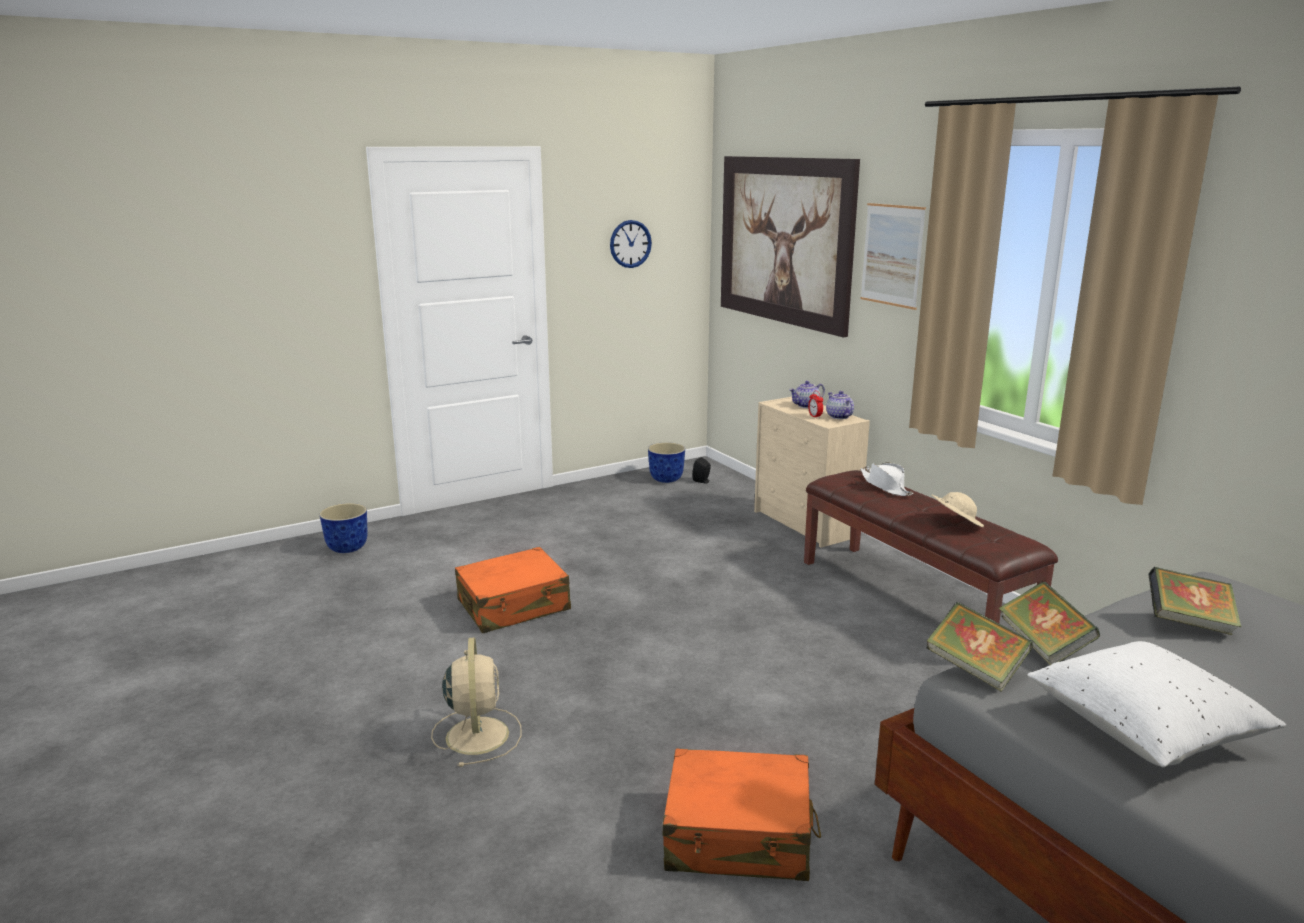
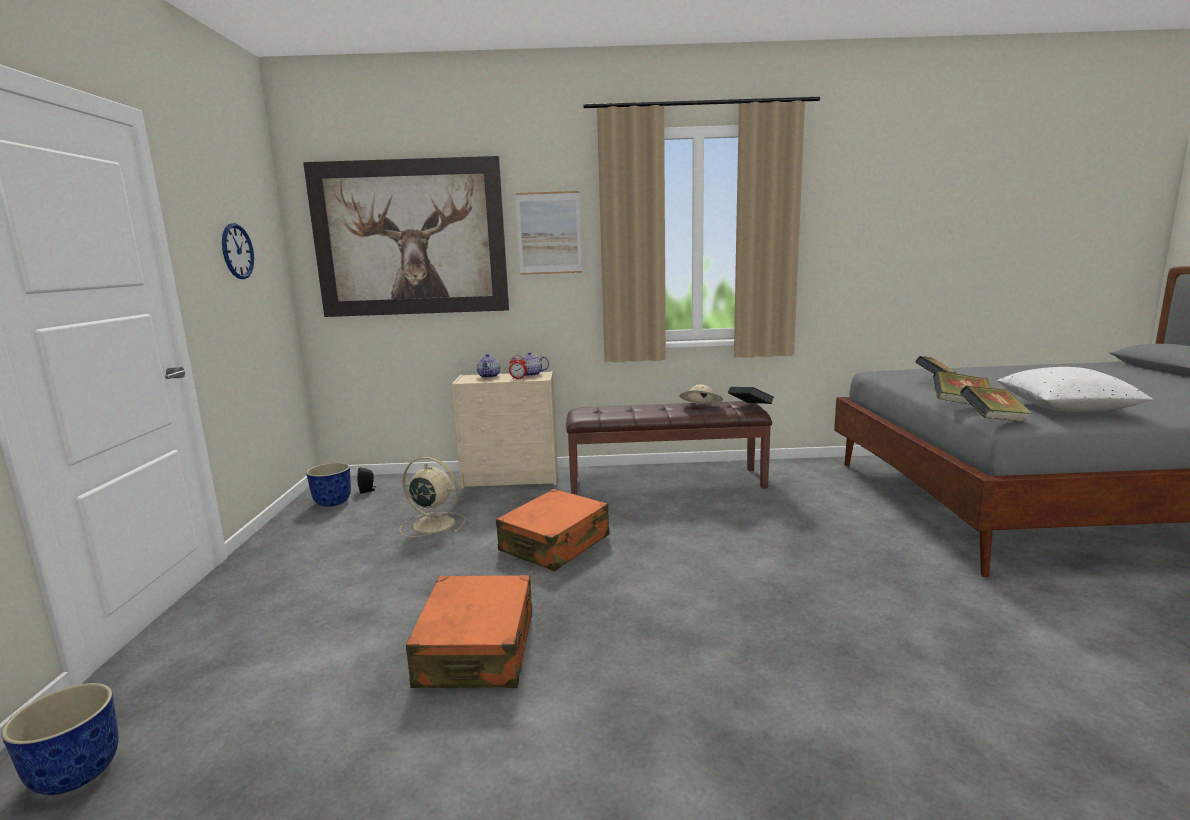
camera: 60 degrees left, 5 degrees down
(477, 734) = (744, 743): beige fan -> beige fan (432, 524)
(738, 836) = (956, 627): orange suitcase -> orange suitcase (555, 544)
(886, 486) = (617, 408): white hat -> none
(1001, 549) = (750, 407): none -> book

